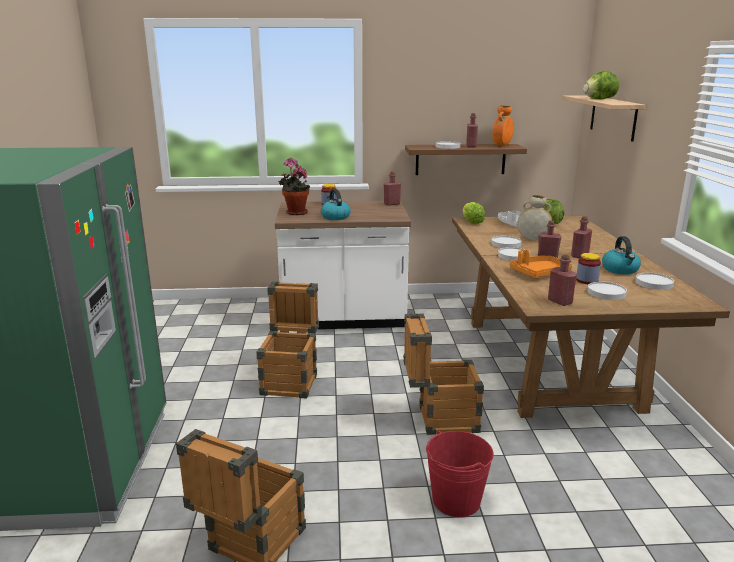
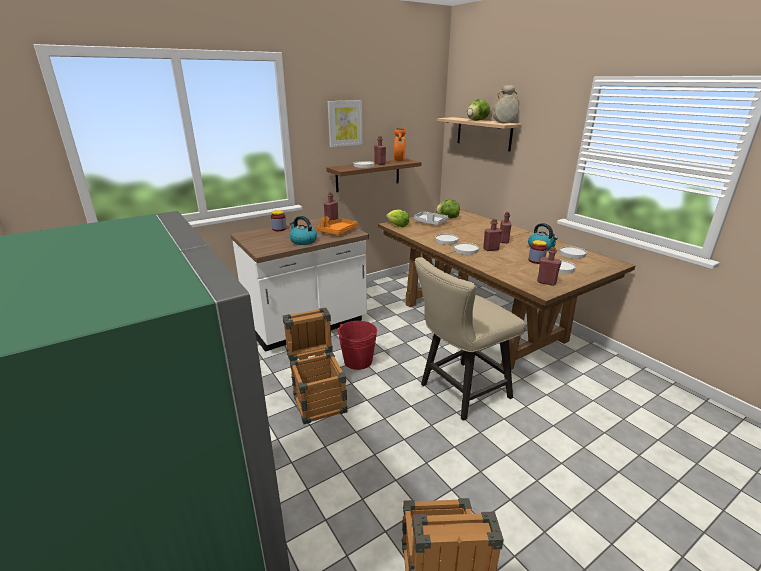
camera: 30 degrees left, 5 degrees up
(295, 213) = (261, 243): potted plant -> none
(433, 96) = (345, 123): none -> picture
(439, 419) = (459, 392): crate -> beige chair
(456, 500) = (535, 458): red bucket -> red bucket (358, 361)
(533, 239) = (458, 233): beige vase -> beige vase (503, 123)
(539, 273) = (501, 261): orange tray -> orange tray (338, 231)

